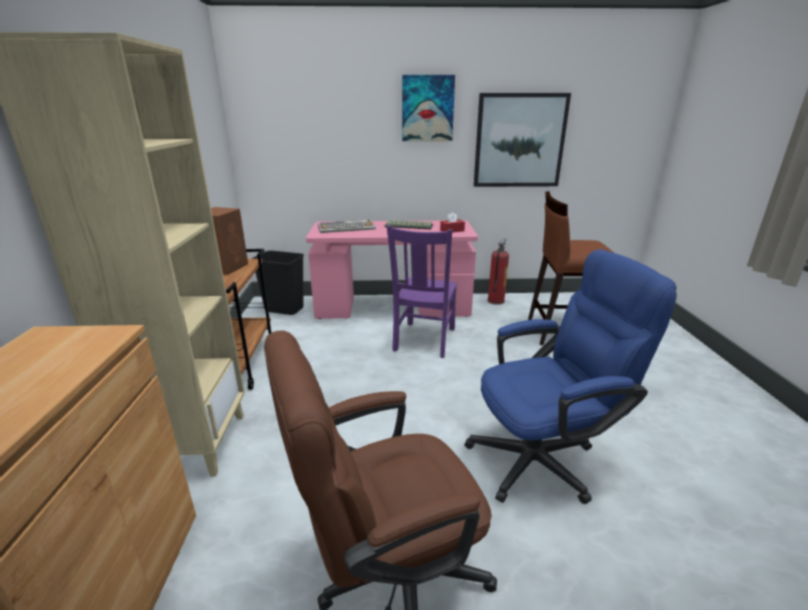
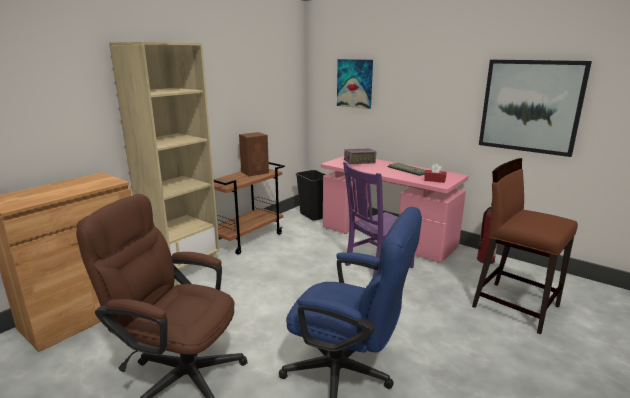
camera: 40 degrees right, 5 degrees down
(347, 228) = (359, 162): keyboard -> radio
(427, 108) = (442, 72): picture -> picture (355, 83)

